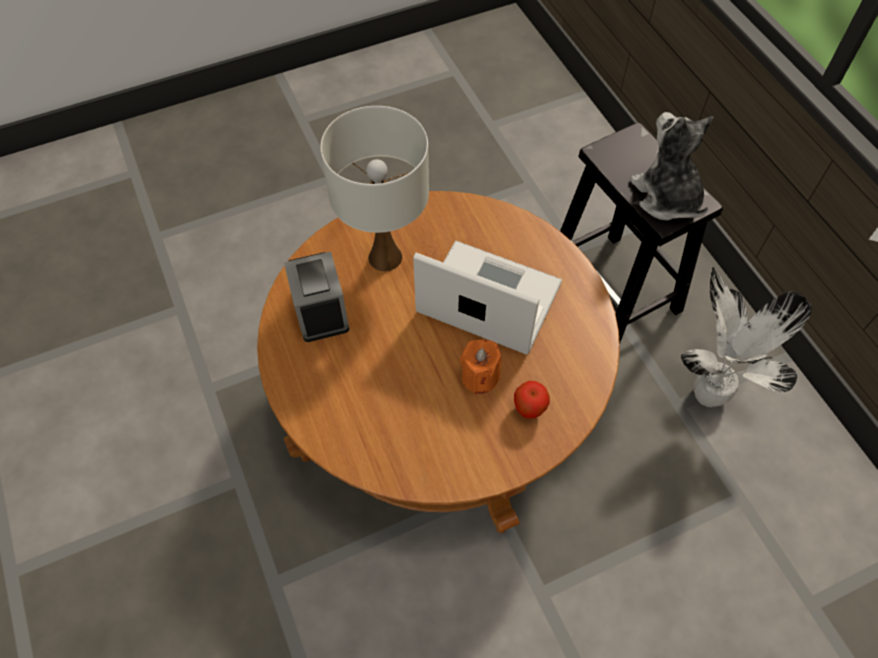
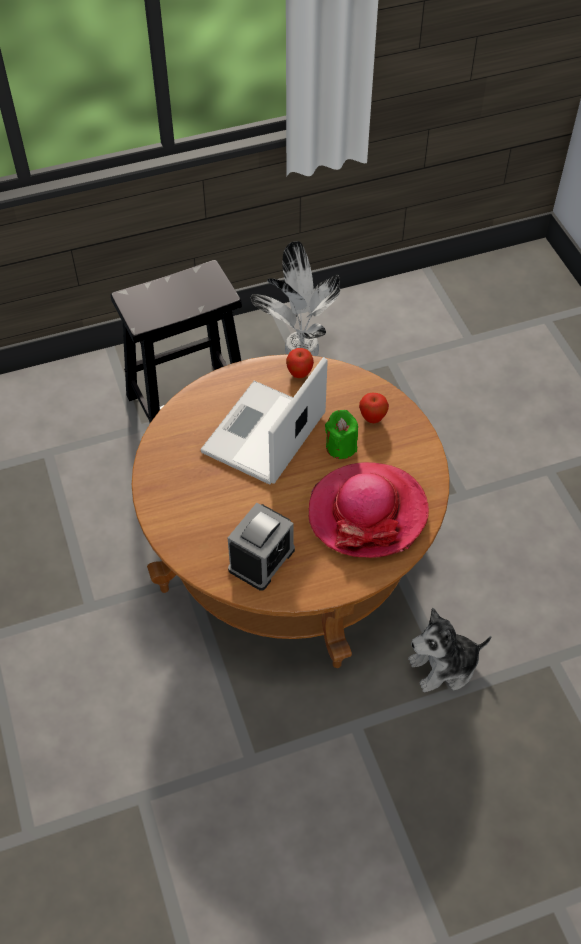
camera: 85 degrees left, 5 degrees down
(320, 311) = (261, 559): alarm clock -> alarm clock turned 135 degrees clockwise
(384, 257) = (207, 507): white table lamp -> none
(386, 410) = (367, 512): none -> hat
(480, 377) = (341, 447): orange candle -> green candle
(585, 326) = (299, 374): none -> apple
(666, 197) = (198, 290): plush toy -> plush toy (444, 666)

